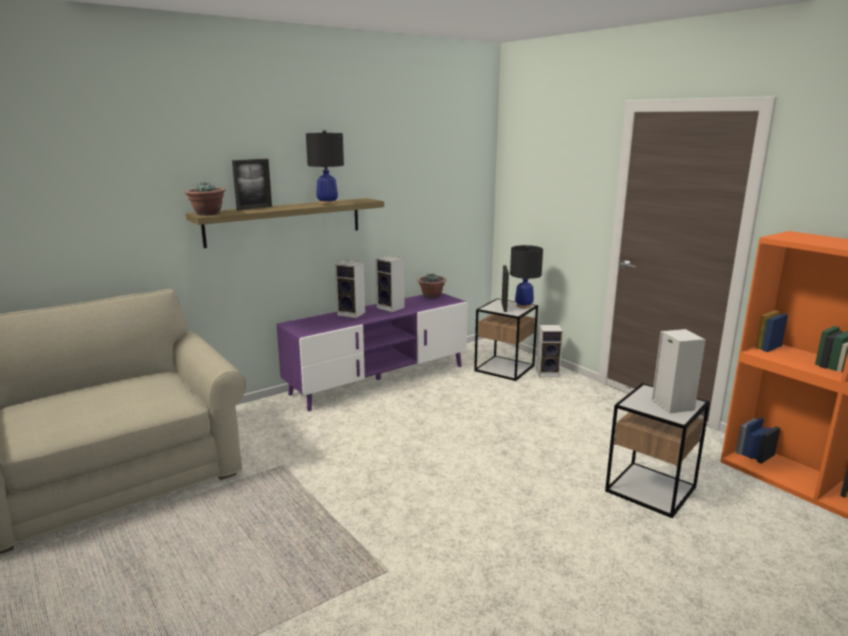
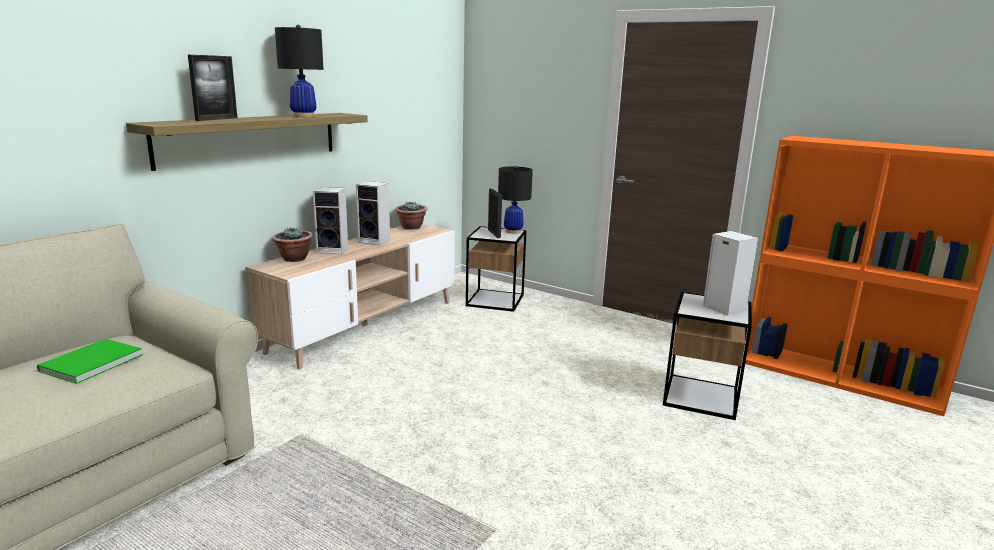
camera: 20 degrees left, 0 degrees up
(130, 391) = (88, 363): none -> green book
(207, 214) = (161, 123): potted plant -> potted plant (294, 259)
(379, 379) = (365, 325): purple tv stand -> beige tv stand
(548, 373) = (541, 301): speaker -> none

